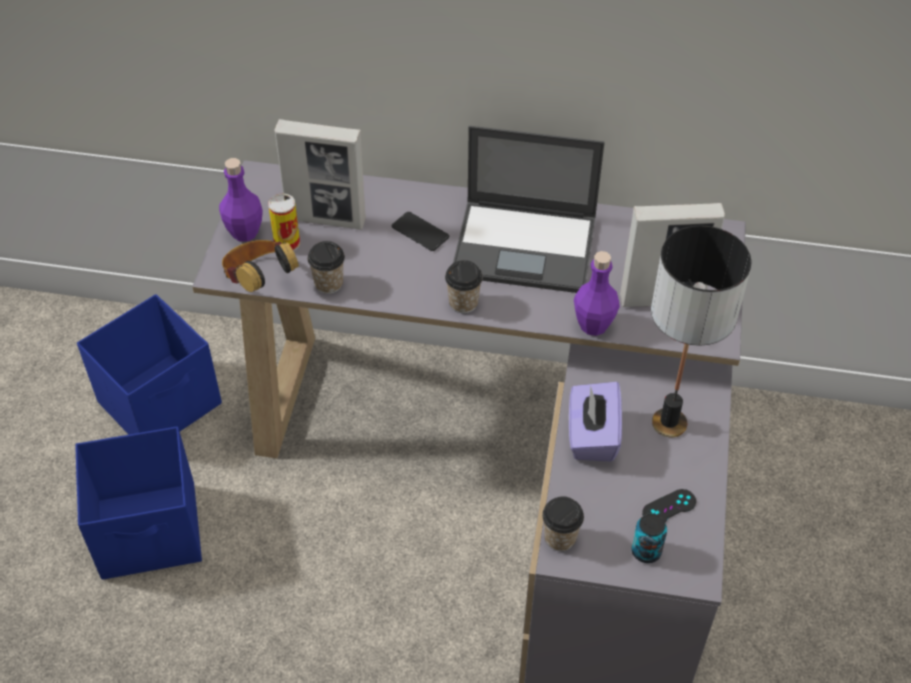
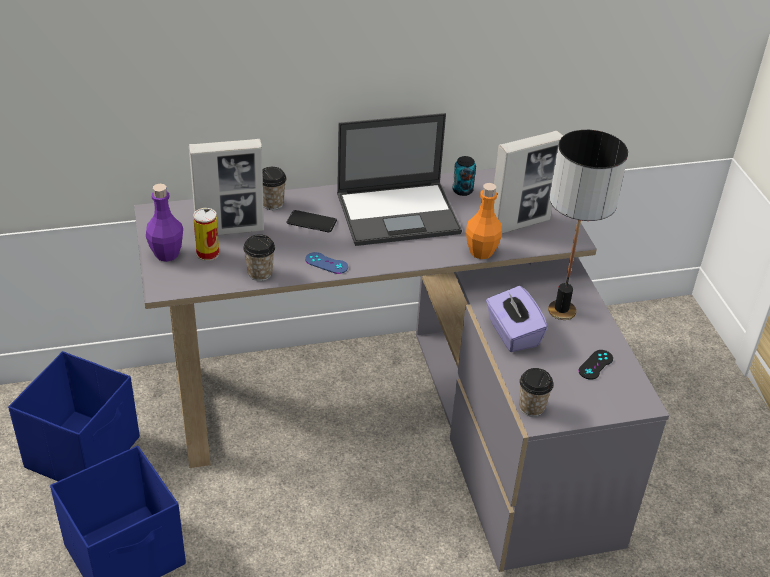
camera: 25 degrees left, 10 degrees down
(259, 281) = (201, 285): headphones -> none
(407, 290) = (326, 263): none -> blue game controller
(463, 303) = (375, 261): cup -> cup (272, 203)
(593, 325) = (481, 252): purple bottle -> orange bottle
(646, 551) = (598, 398): can -> can (462, 190)

